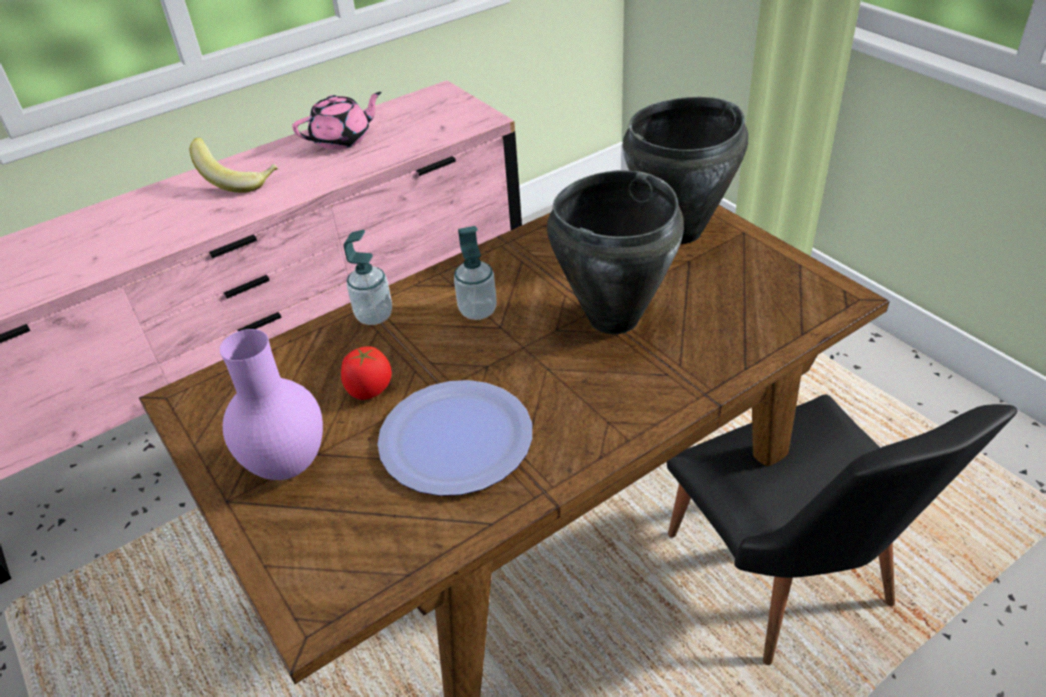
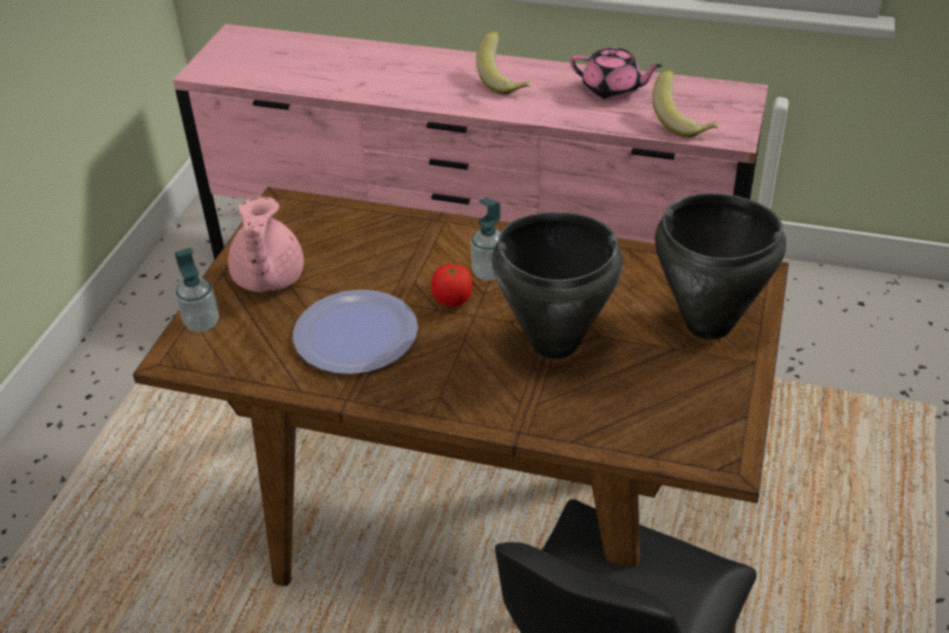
camera: 50 degrees right, 0 degrees up
(287, 467) = (267, 279): purple vase -> pink teapot
(369, 390) = (362, 271): tomato -> tomato (452, 300)
(374, 316) = (433, 230): soap dispenser -> soap dispenser (202, 323)
(433, 130) = (684, 122): none -> banana

